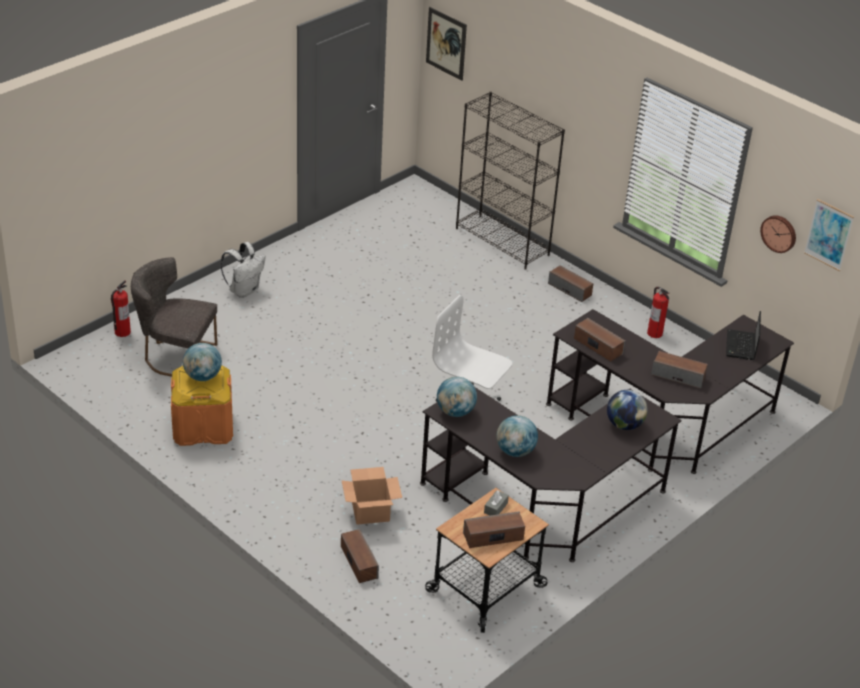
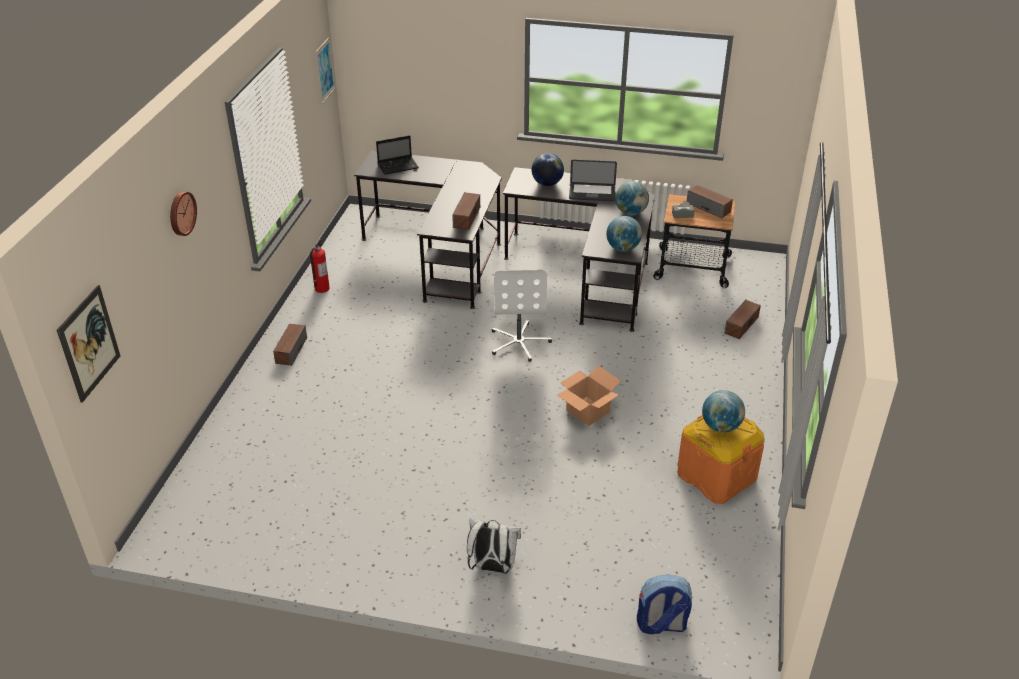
camera: 120 degrees left, 0 degrees up
(122, 332) = (661, 625): fire extinguisher -> backpack
(175, 356) = (651, 554): grey chair -> none
(370, 512) = (690, 341): cardboard box -> cardboard box (588, 411)
(503, 242) = (235, 420): black bookcase -> none
(577, 445) = (592, 193): none -> laptop
(678, 376) = (465, 179): speaker -> none
(779, 233) = (311, 110): wall clock -> wall clock (181, 213)

